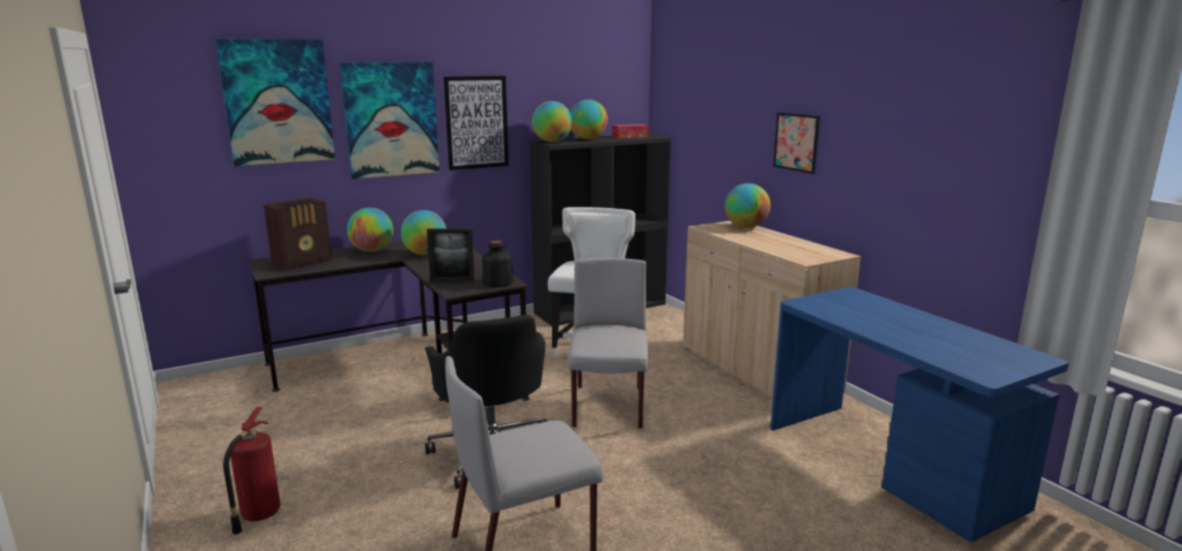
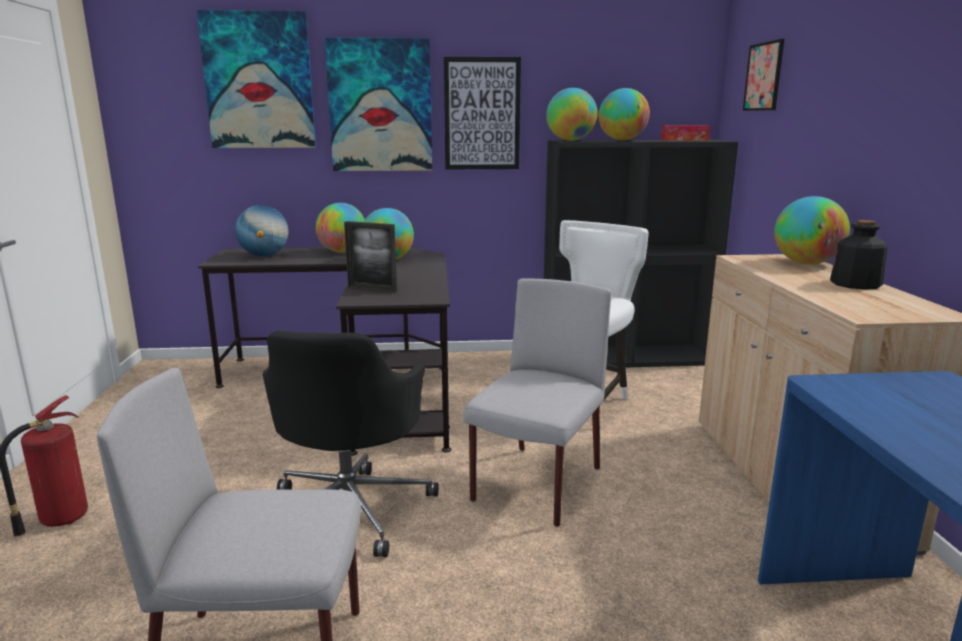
camera: 25 degrees right, 0 degrees up
(303, 262) = (264, 255): radio -> globe
(497, 283) = (418, 297): bottle -> bottle (855, 284)
(796, 142) = (899, 128): picture -> picture (763, 76)

